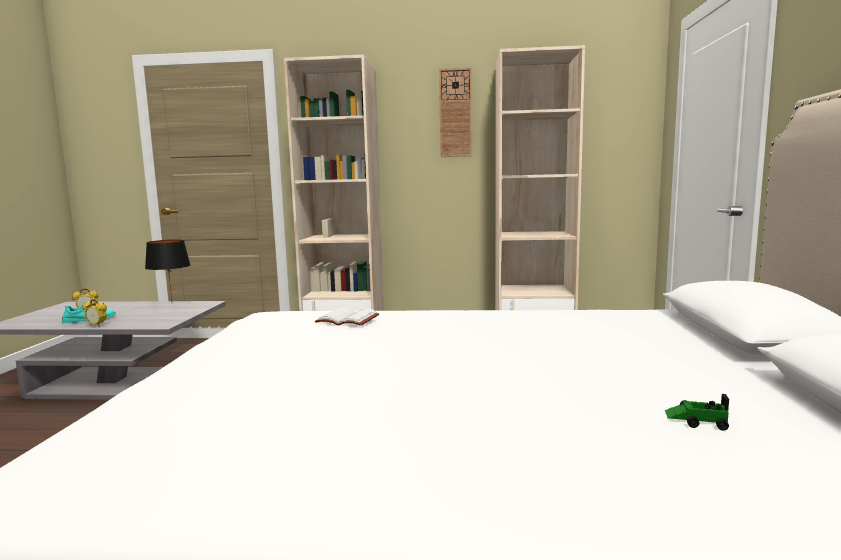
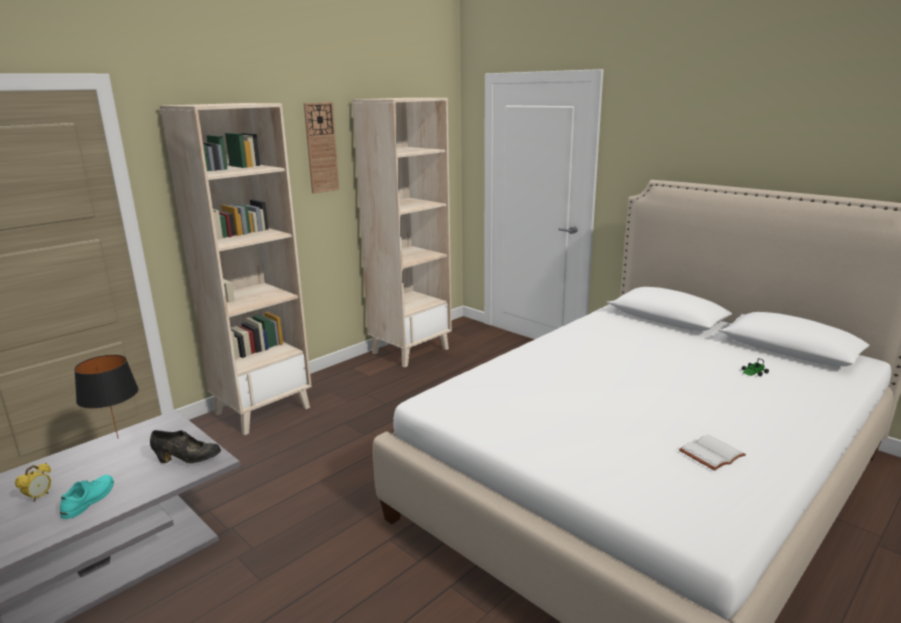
camera: 50 degrees left, 10 degrees up
(97, 326) = (134, 498): alarm clock -> none
(156, 320) = (187, 460): none -> black shoe
(346, 320) = (509, 382): white book -> white book (712, 455)

